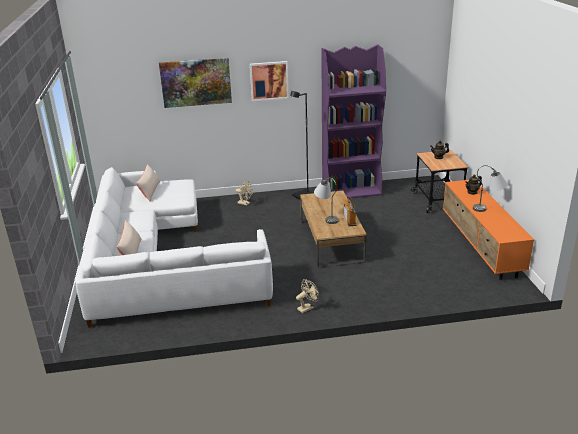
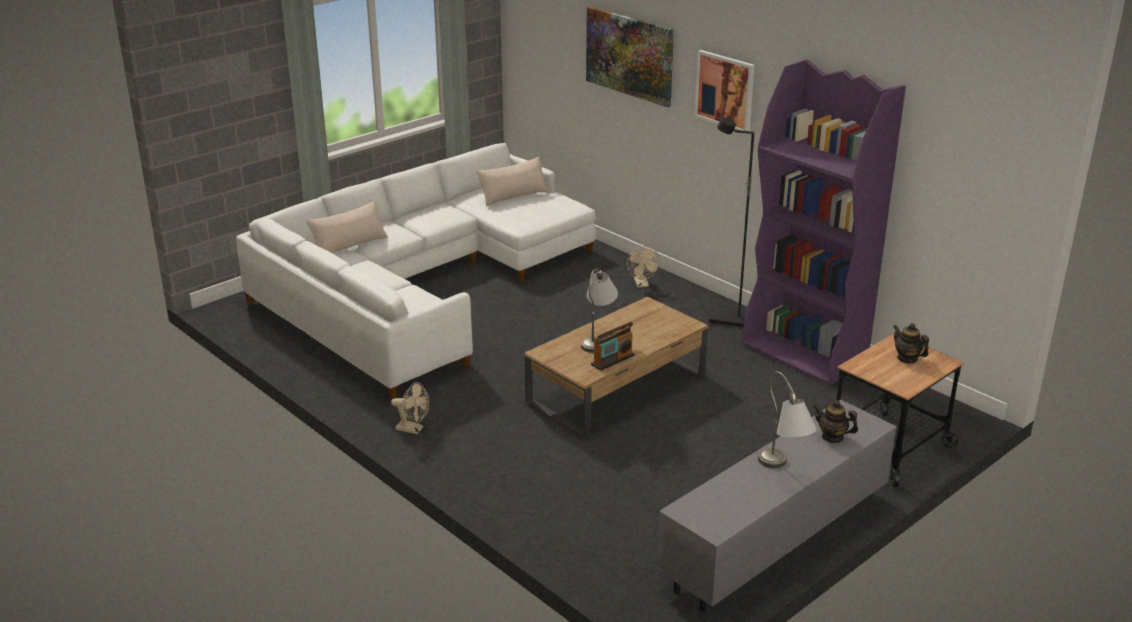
camera: 55 degrees right, 0 degrees up
(480, 245) = (774, 540): orange tv stand -> grey tv stand

